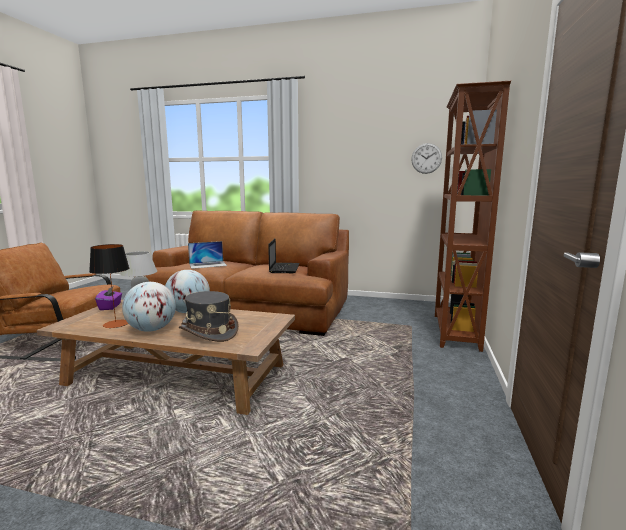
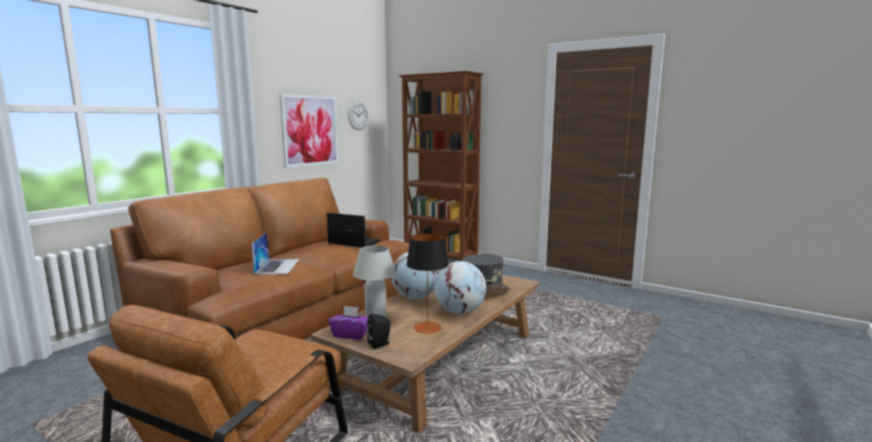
camera: 70 degrees left, 0 degrees up
(89, 316) = (380, 344): none -> black speaker
(360, 173) = (310, 130): none -> picture

